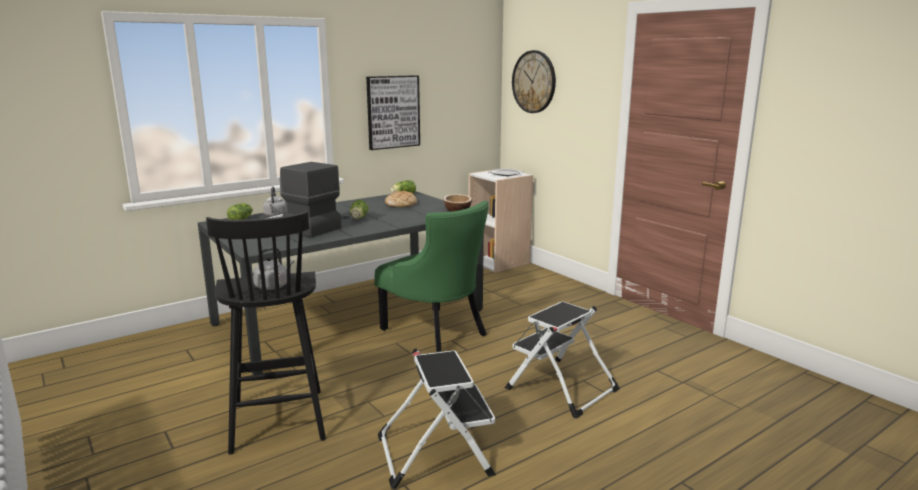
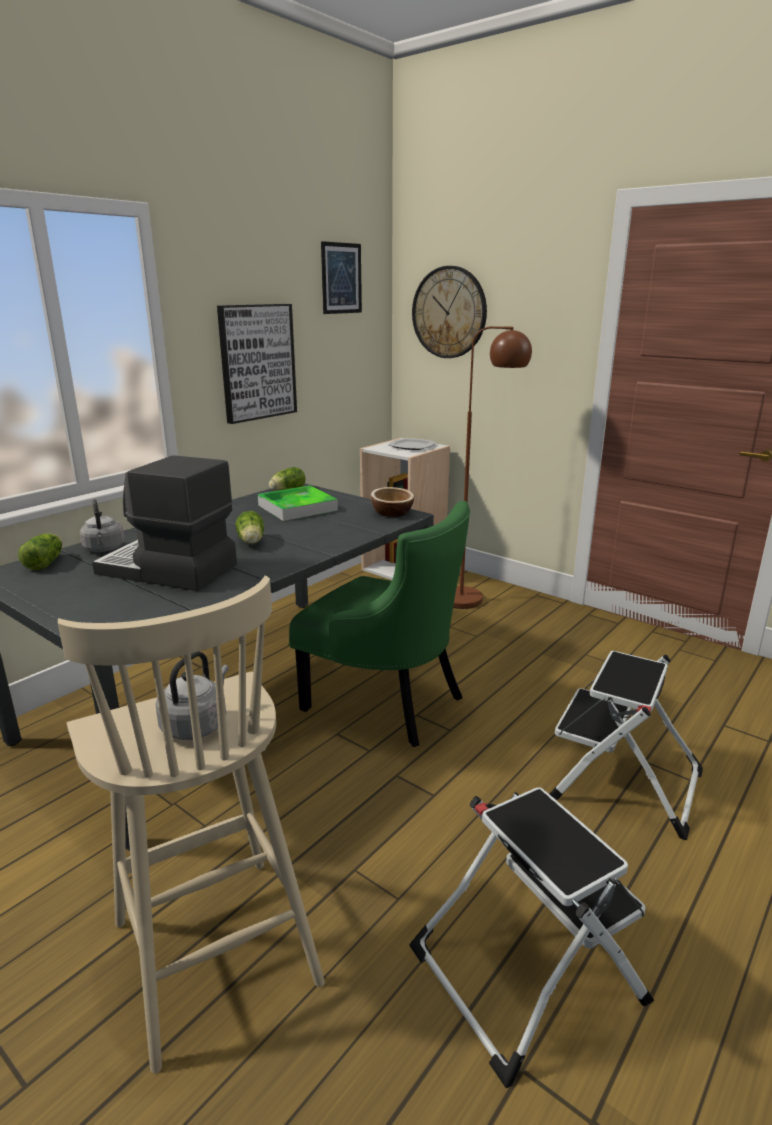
camera: 15 degrees left, 5 degrees up
(278, 417) = (212, 945): black stool -> beige stool
(401, 204) = (297, 507): bread -> tray
(459, 58) = (341, 278): none -> picture
(534, 286) = (474, 602): none -> brown floor lamp

